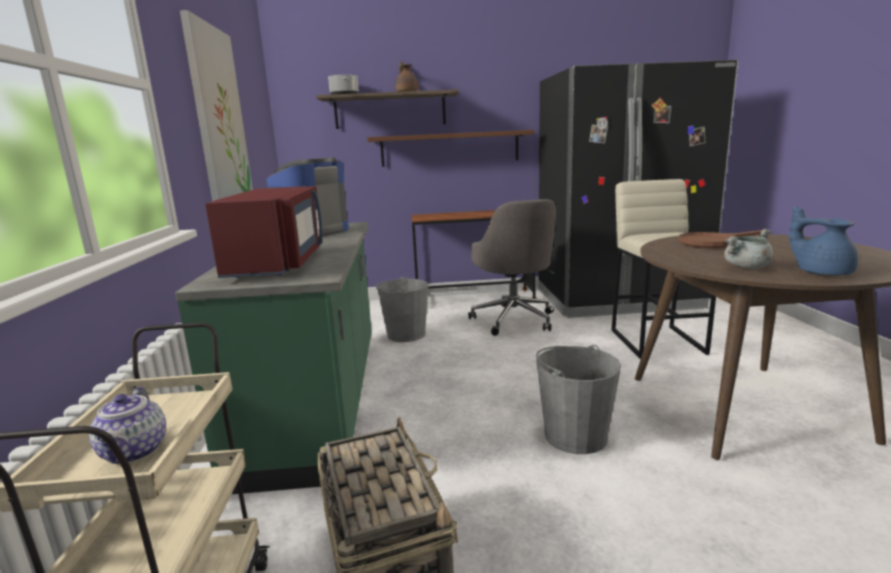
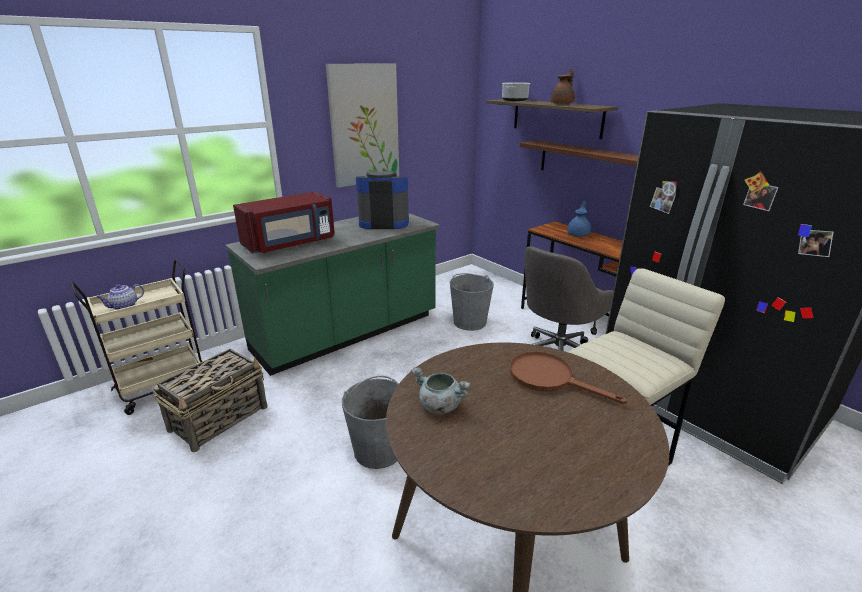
camera: 55 degrees right, 10 degrees up
(821, 272) = (447, 451): blue teapot -> blue teapot (578, 234)

